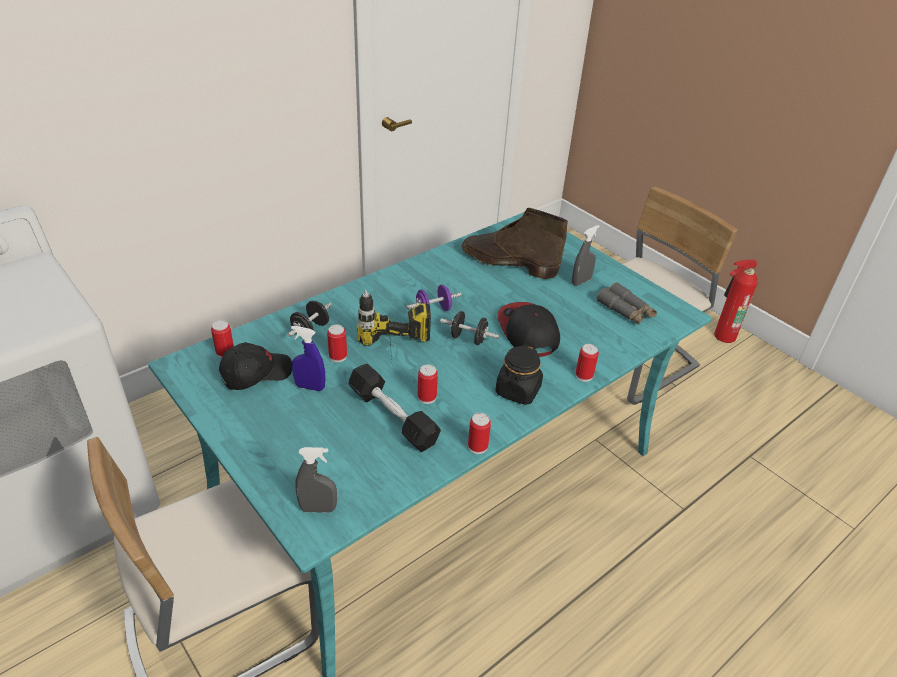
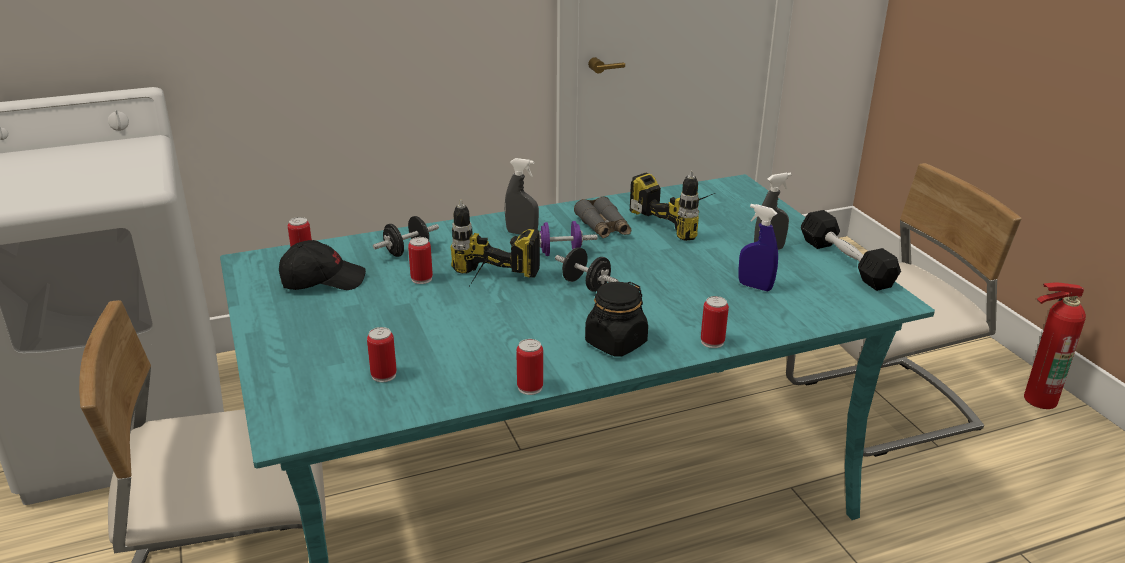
camera: 20 degrees right, 10 degrees down
(310, 387) = (372, 301): blue spray bottle -> blue spray bottle (755, 286)
(318, 508) = (307, 410): grey spray bottle -> grey spray bottle (521, 233)
(392, 417) = (447, 342): black dumbbell -> black dumbbell (845, 262)
(427, 397) = (499, 331): can -> can (383, 375)
(508, 262) = (684, 220): brown boot -> power drill
(527, 331) = (665, 288): cap -> none
(625, 310) = (812, 286): grey binoculars -> grey binoculars (603, 227)

